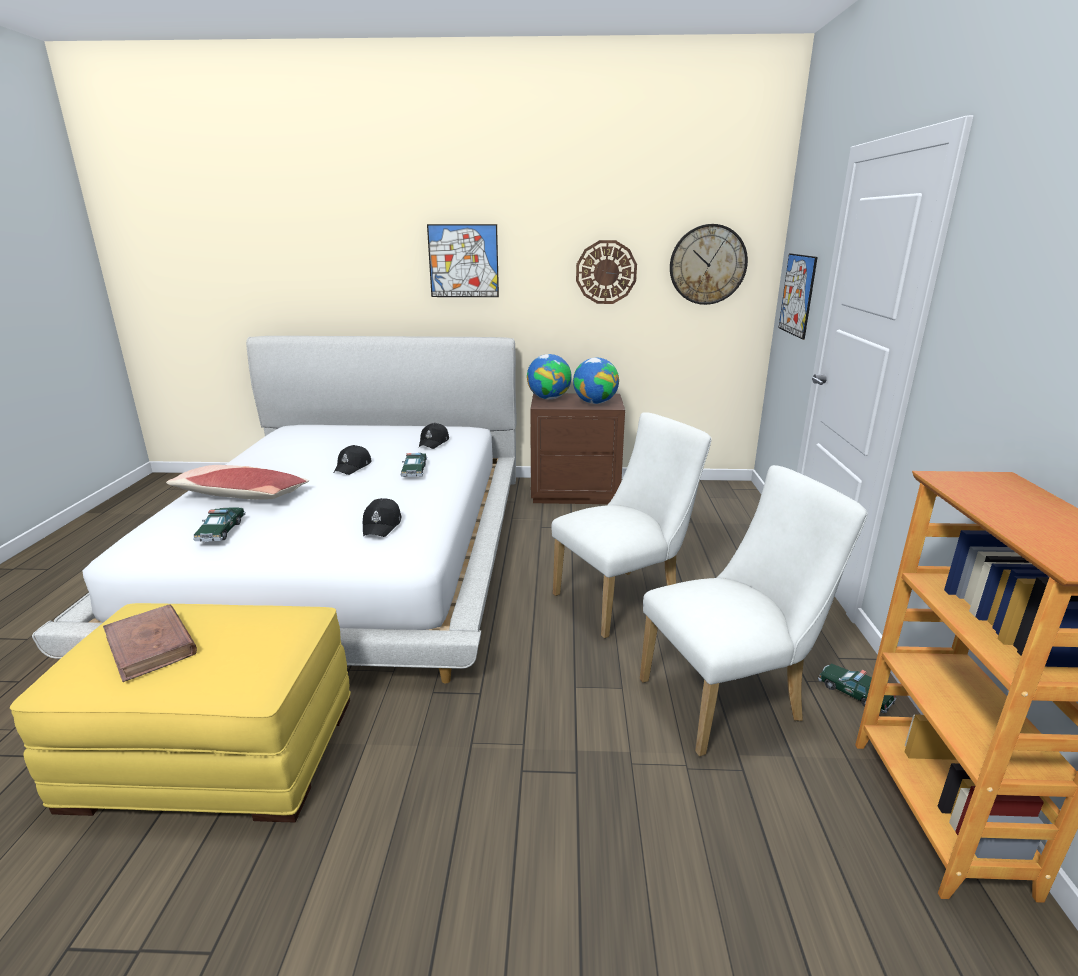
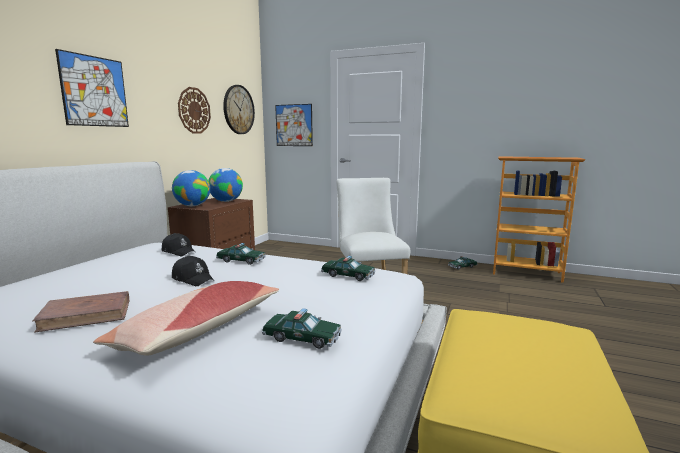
camera: 70 degrees left, 10 degrees down
(151, 646) = (534, 371): brown book -> brown book (87, 315)
(382, 525) = (348, 275): black cap -> toy car
(730, 699) = (462, 285): white chair -> none

